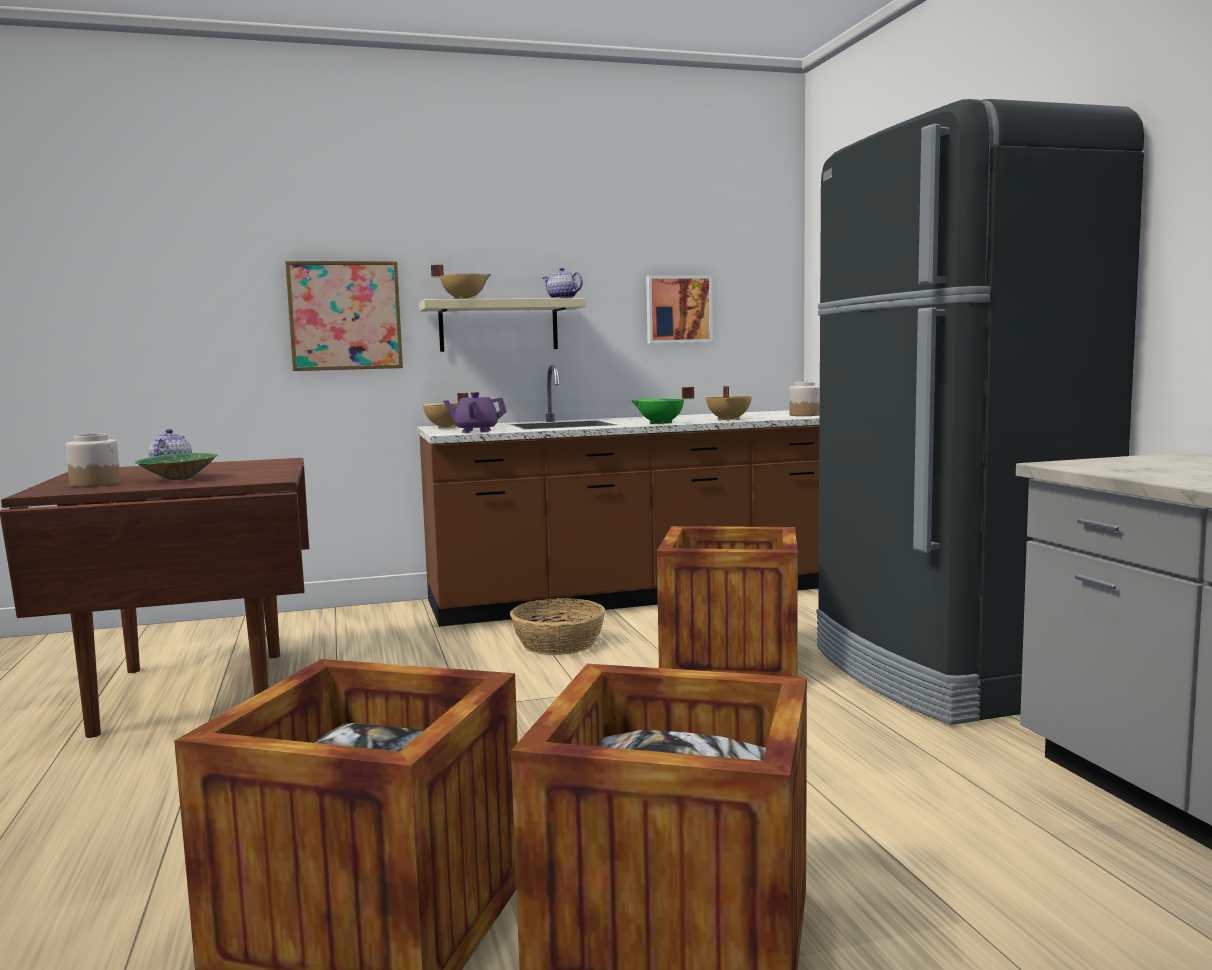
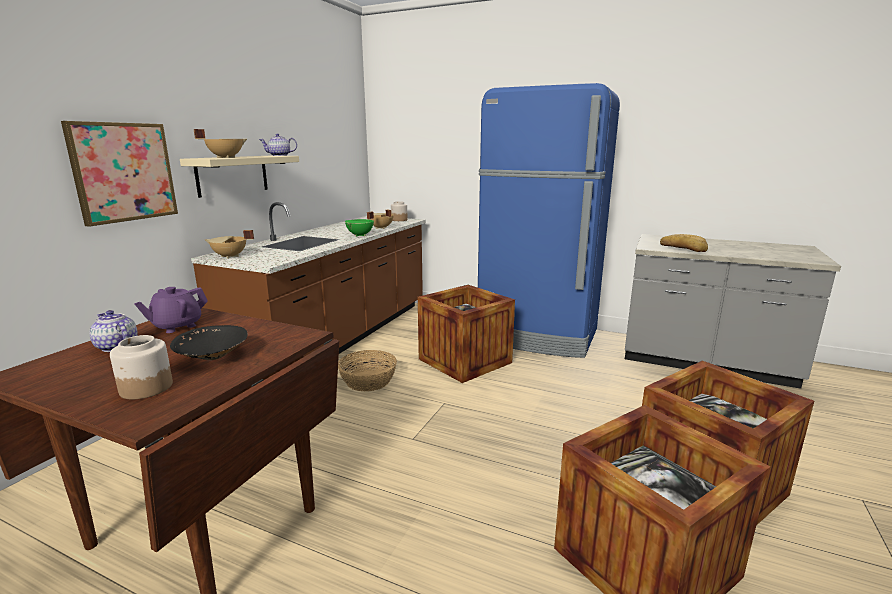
camera: 50 degrees left, 10 degrees up
(177, 479) = (212, 357): green bowl -> black bowl
(476, 431) = (277, 258): purple teapot -> purple teapot (176, 326)
(678, 309) = (321, 159): picture -> none
(949, 674) = (538, 336): black fridge -> blue fridge
(1145, 471) = (683, 248): none -> bread

